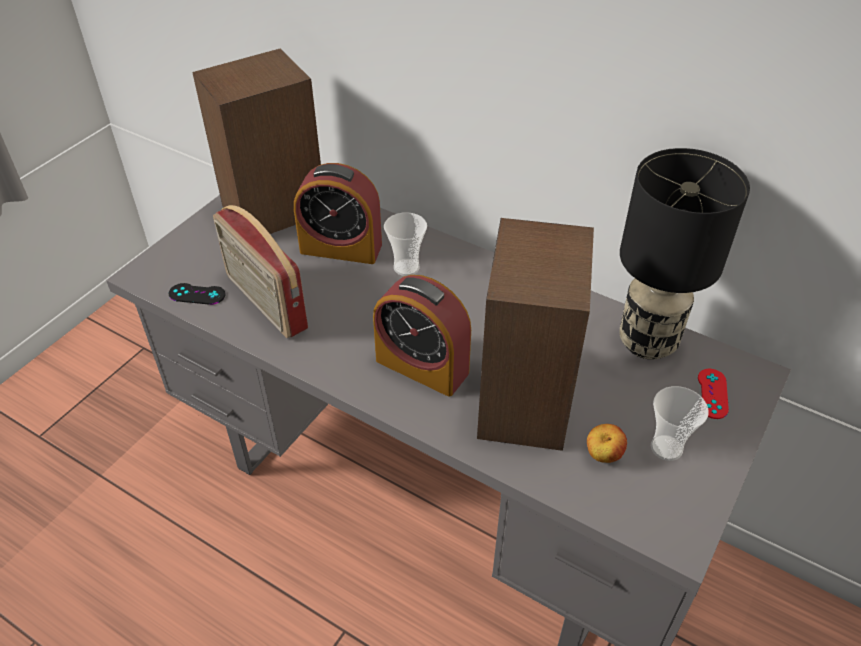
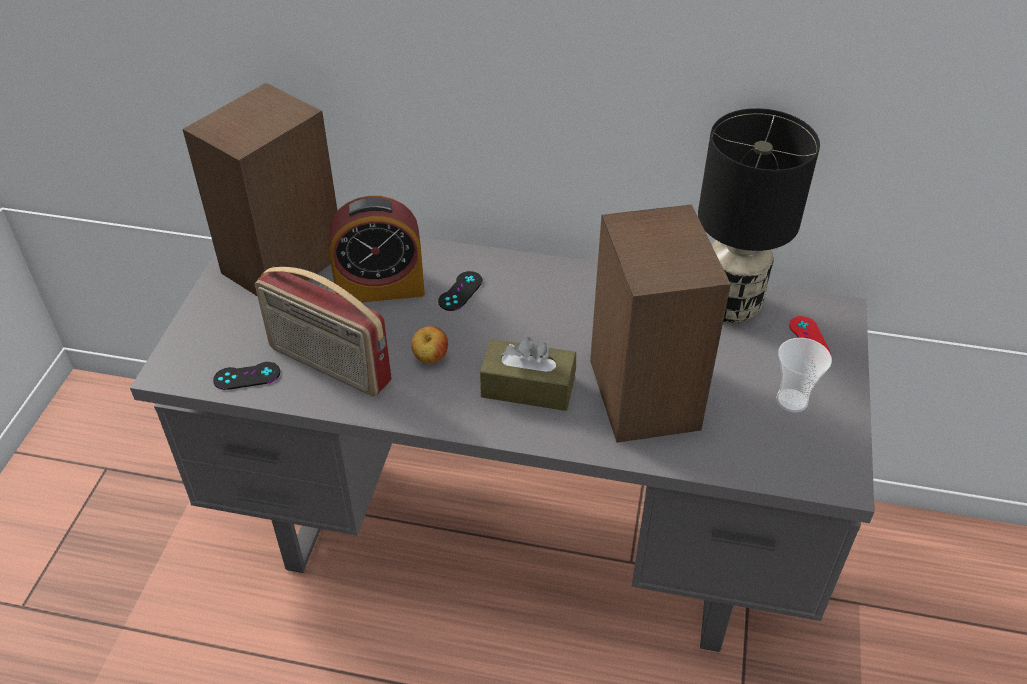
camera: 20 degrees left, 0 degrees up
(406, 267) = (460, 291): cup -> black game controller
(422, 366) = (528, 387): alarm clock -> brown tissue box
(603, 455) = (739, 424): apple -> apple (430, 358)

